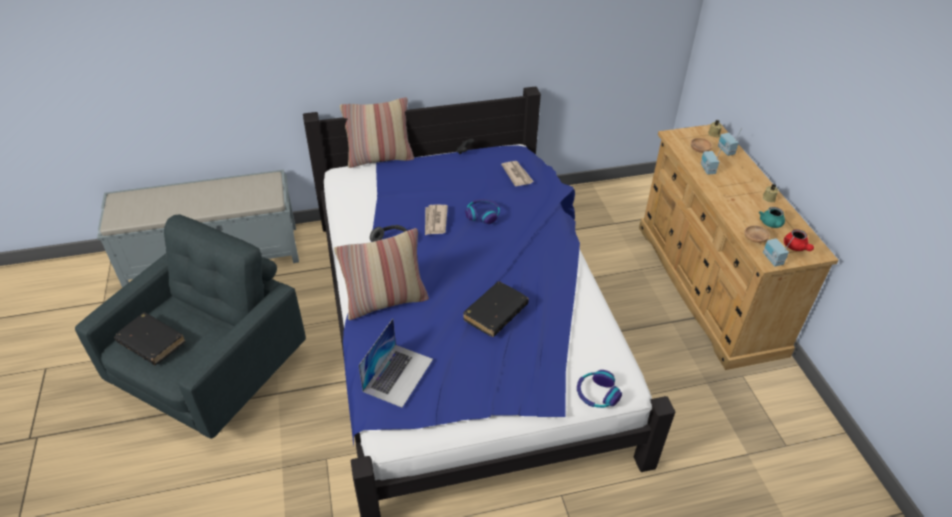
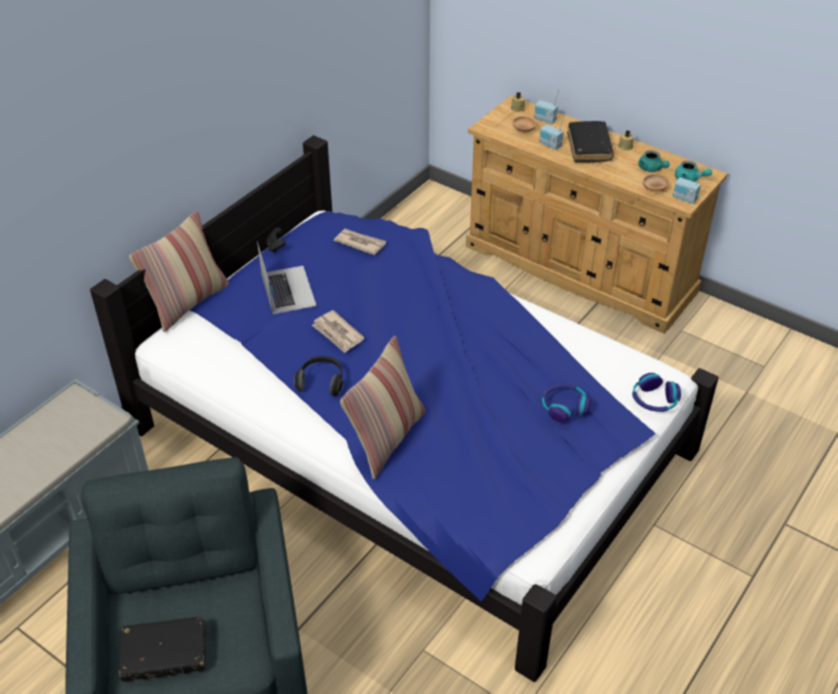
camera: 40 degrees left, 0 degrees up
(398, 374) = (484, 495): laptop -> laptop (287, 289)
(482, 215) = (377, 301): headphones -> headphones (564, 406)
(495, 313) = (501, 385): black book -> black book (589, 147)
(796, 247) = (689, 179): red teapot -> turquoise teapot

